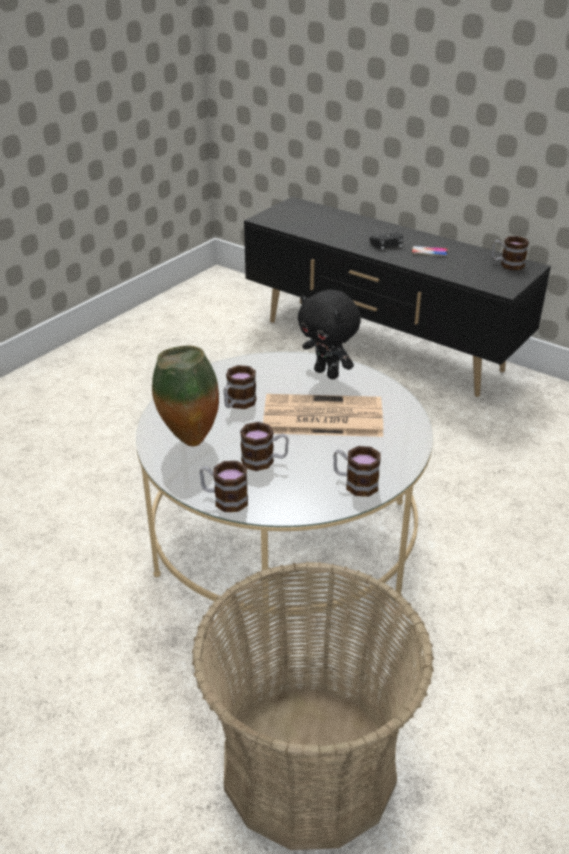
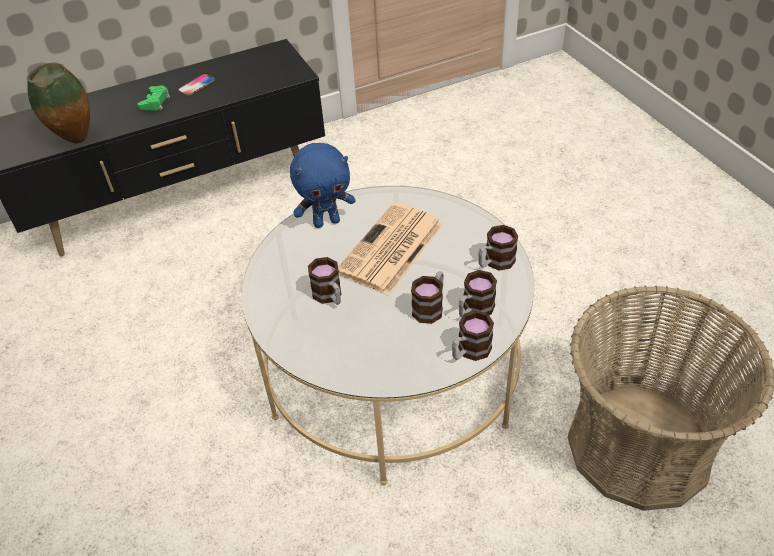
camera: 60 degrees left, 10 degrees up
(189, 441) = (366, 350): vase -> vase (76, 141)
(327, 373) = (327, 221): black plush toy -> blue plush toy
(387, 244) = (155, 102): black game controller -> green game controller
(507, 264) = (262, 56): mug -> mug (474, 310)

